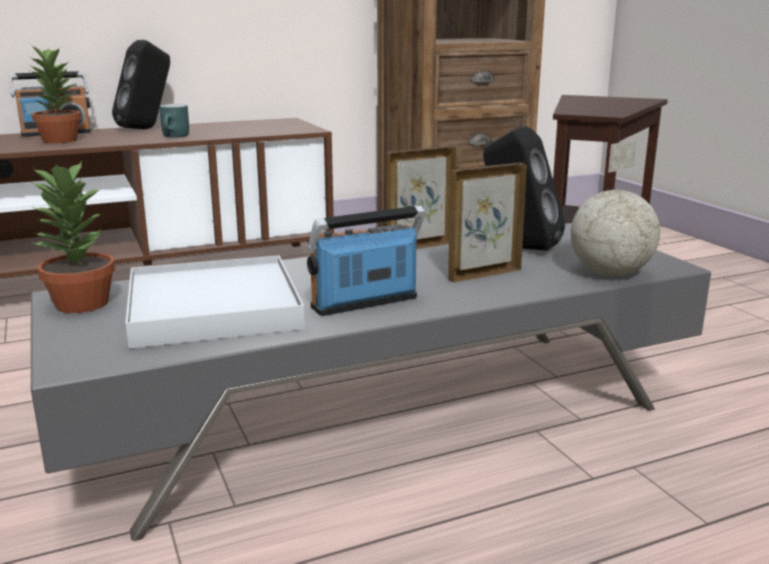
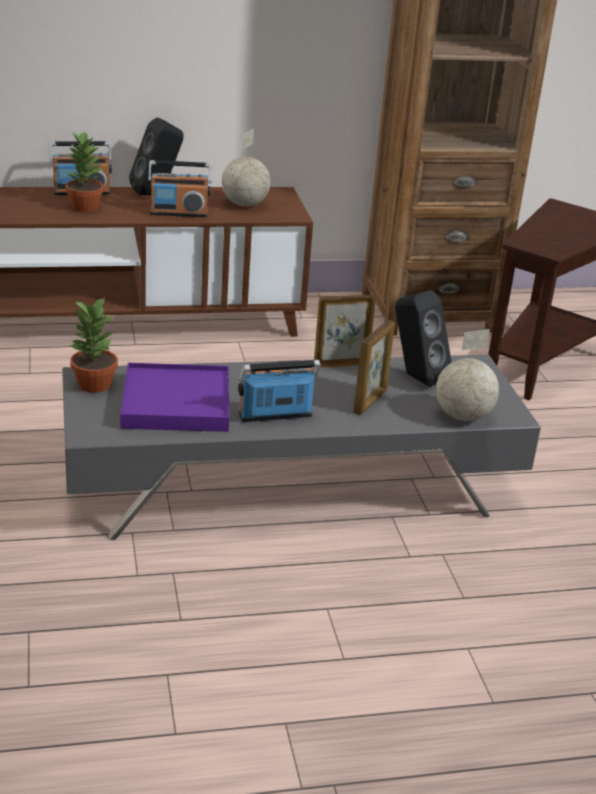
camera: 10 degrees right, 10 degrees up
(176, 136) = (179, 213): turquoise mug -> radio
(214, 308) = (176, 403): white tray -> purple tray
(250, 128) = (245, 205): none -> globe
(483, 274) = (370, 402): picture frame -> picture frame turned 135 degrees clockwise

